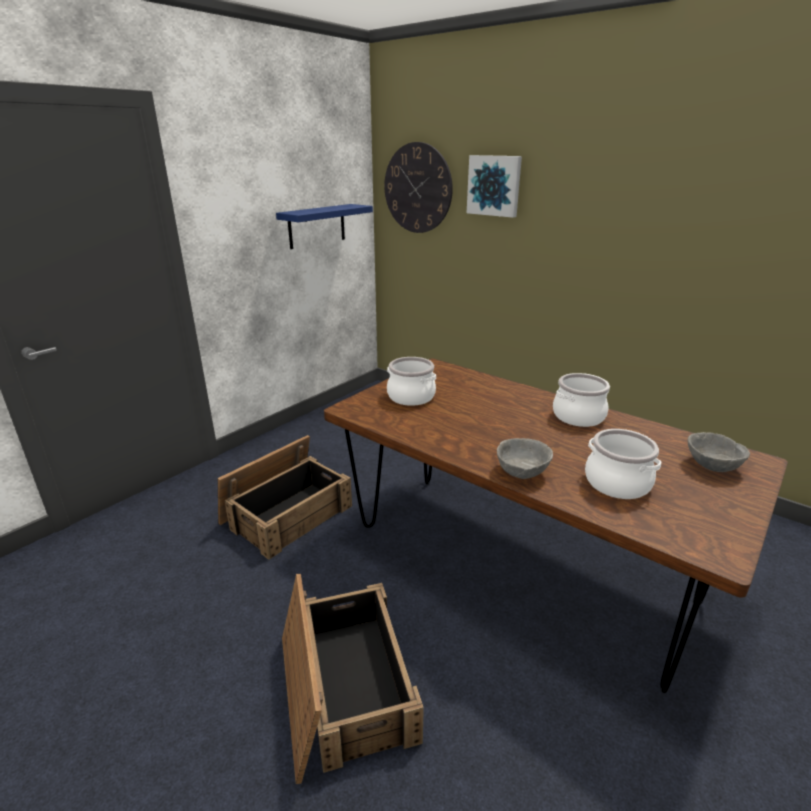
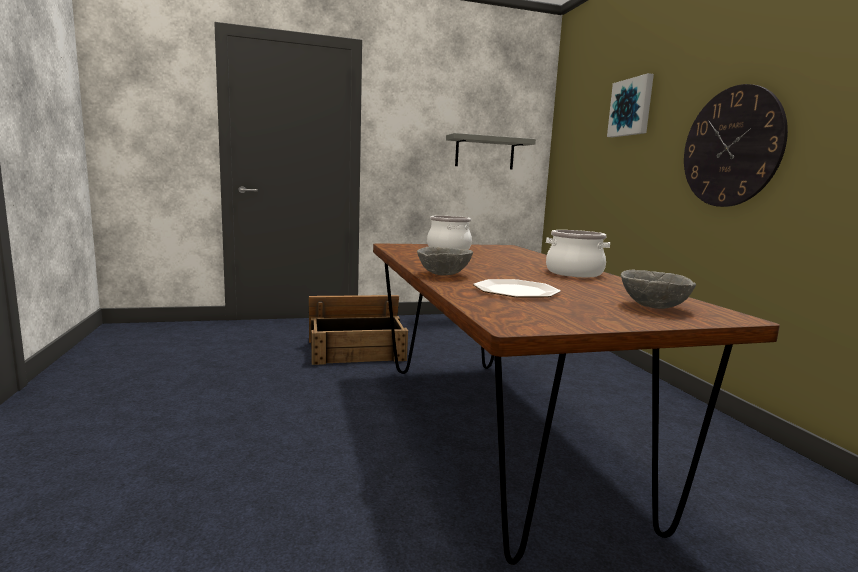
camera: 35 degrees right, 15 degrees down
(317, 226) = (484, 153): blue shelf -> grey shelf
(343, 686) = (259, 431): crate -> none
(417, 188) = (578, 124): wall clock -> wall clock (731, 147)
(617, 483) = (516, 291): cooking pot -> plate

